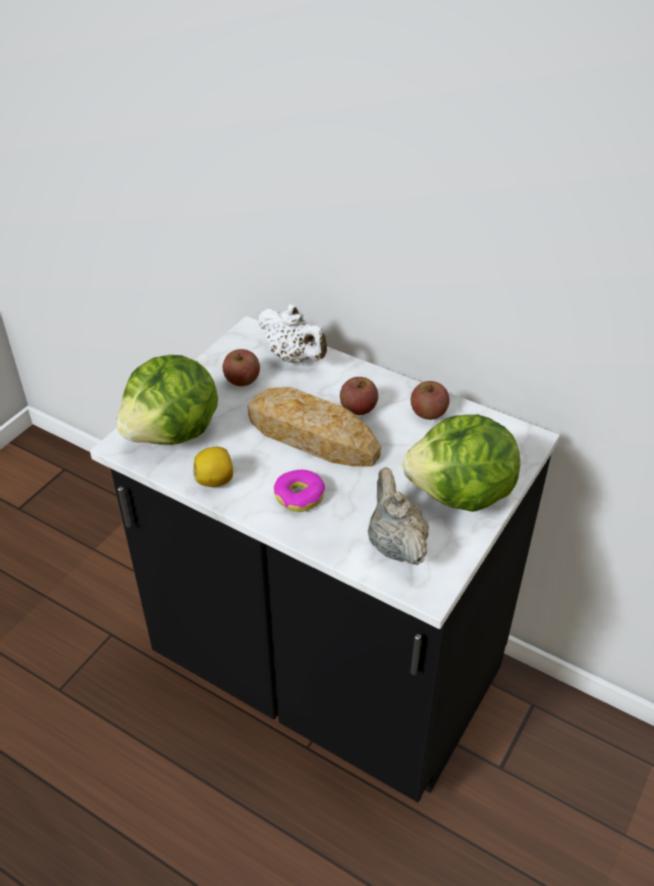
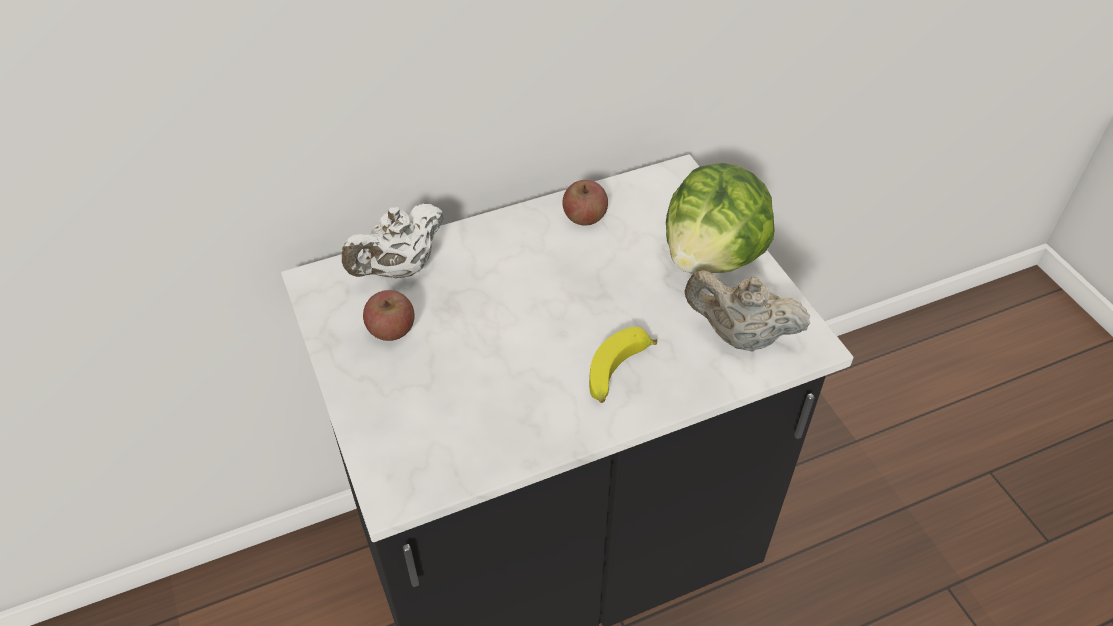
camera: 55 degrees left, 5 degrees up
(174, 433) = (421, 434): lettuce -> none
(215, 480) = (533, 433): lemon -> none
(294, 357) = (400, 269): white teapot -> white teapot turned 150 degrees clockwise
(300, 496) = (617, 373): donut -> banana
(311, 436) = (538, 319): bread -> none
(358, 408) = (530, 262): apple -> none

